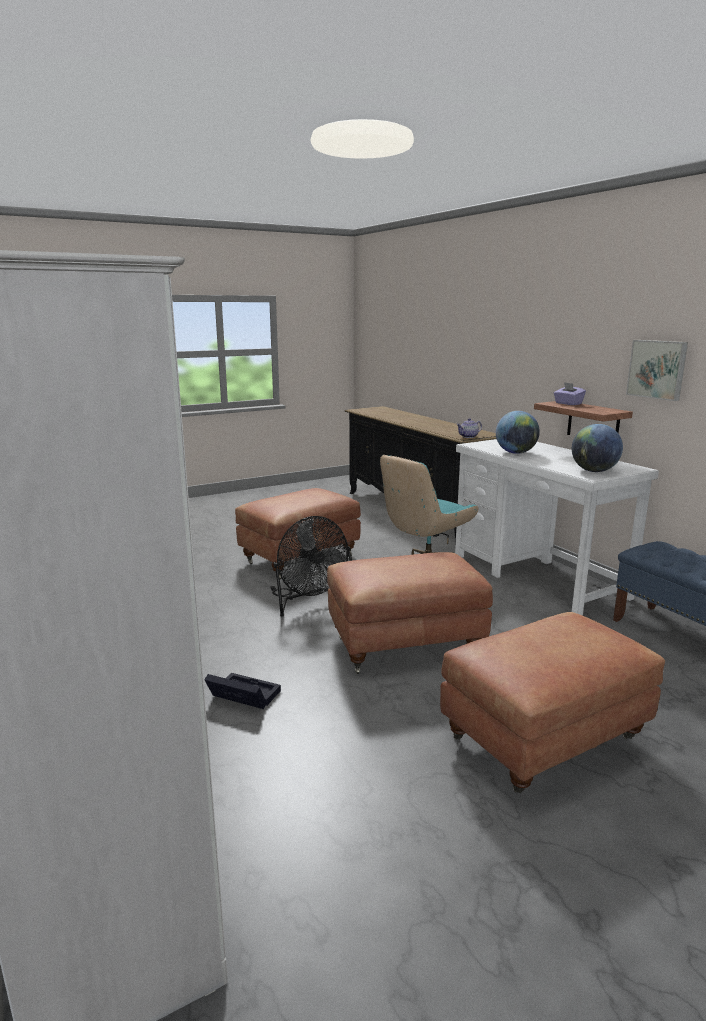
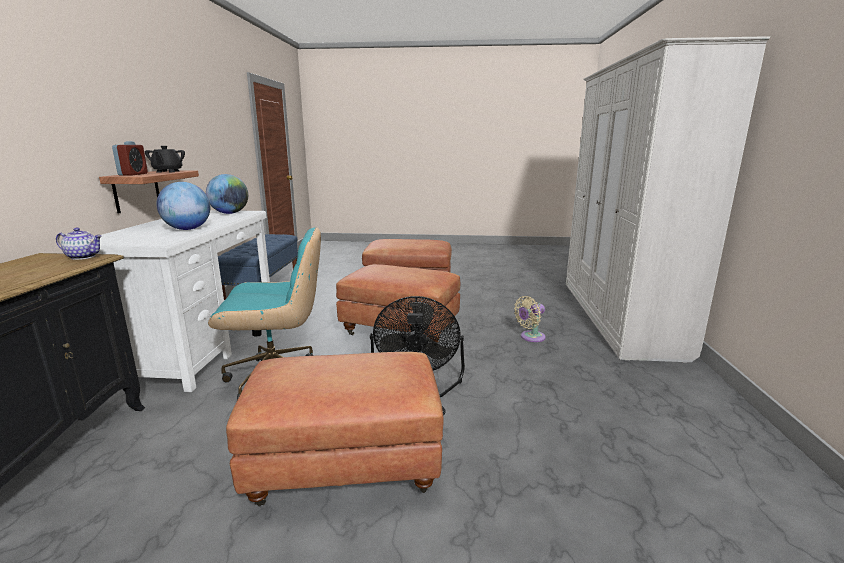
camera: 145 degrees left, 0 degrees up
(242, 696) = (530, 337): black storage box -> beige fan
(568, 403) = (133, 174): purple tissue box -> alarm clock
(593, 409) = (168, 171): none -> black teapot
(657, 369) = (167, 130): picture -> none

